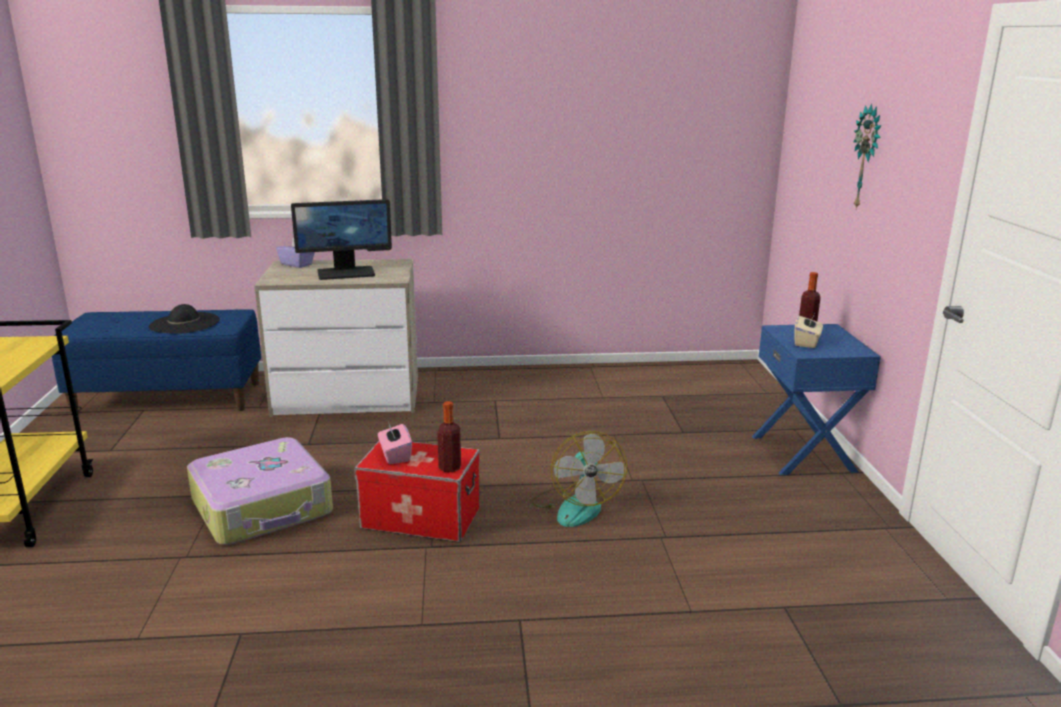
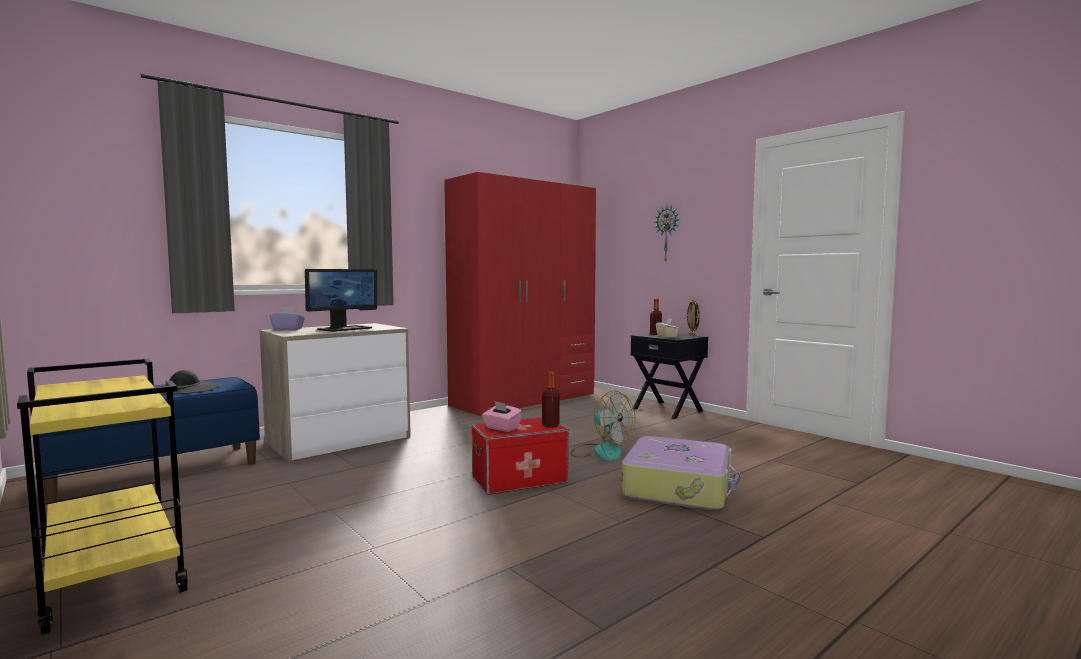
camera: 35 degrees left, 15 degrees down
(263, 507) = (387, 505): suitcase -> suitcase (678, 487)
(634, 378) = (524, 399): none -> red wardrobe
(804, 453) = (668, 410): blue nightstand -> black nightstand
(859, 347) = (692, 335): none -> picture frame

